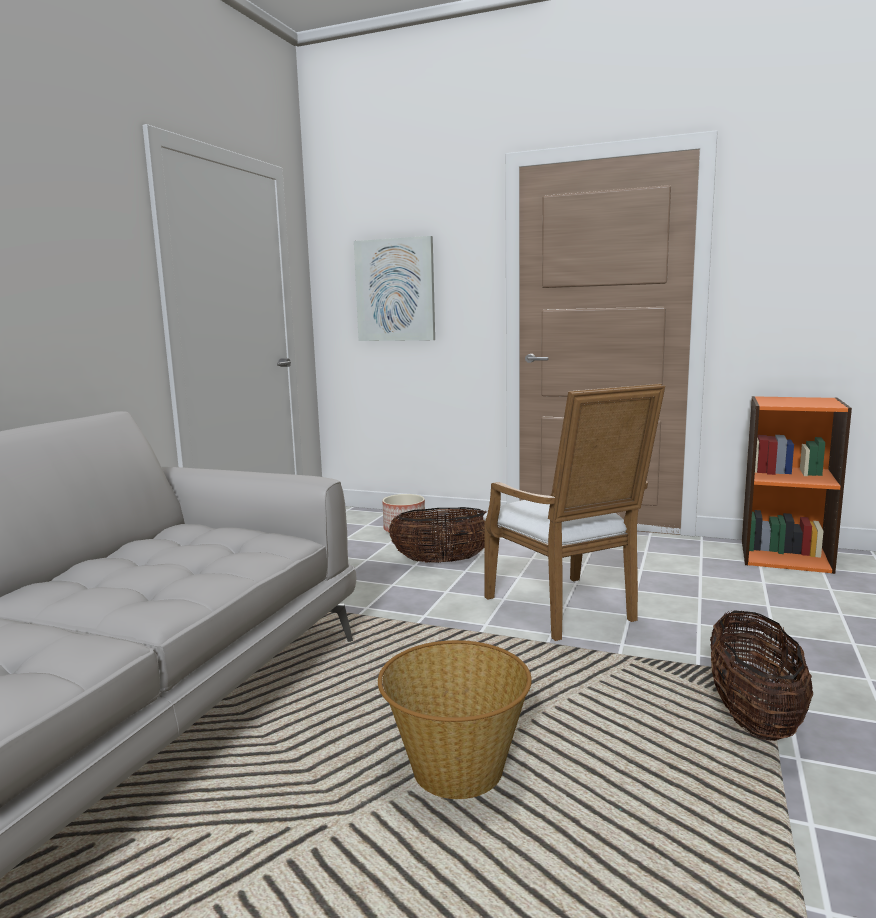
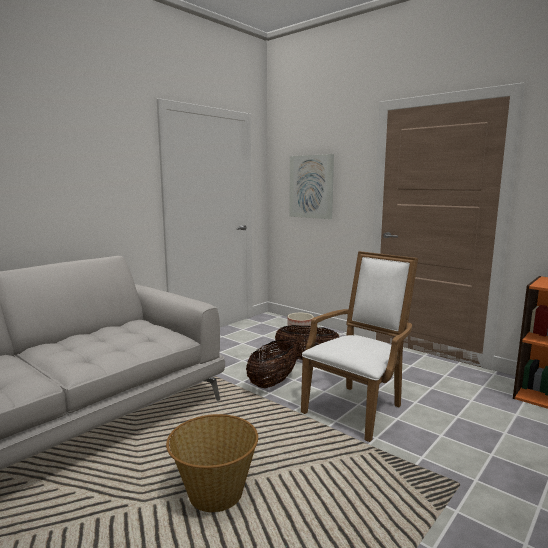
camera: 20 degrees right, 0 degrees up
(567, 611) = (358, 407): white armchair -> white armchair turned 135 degrees counterclockwise
(753, 717) = (424, 511): basket -> basket (273, 382)

